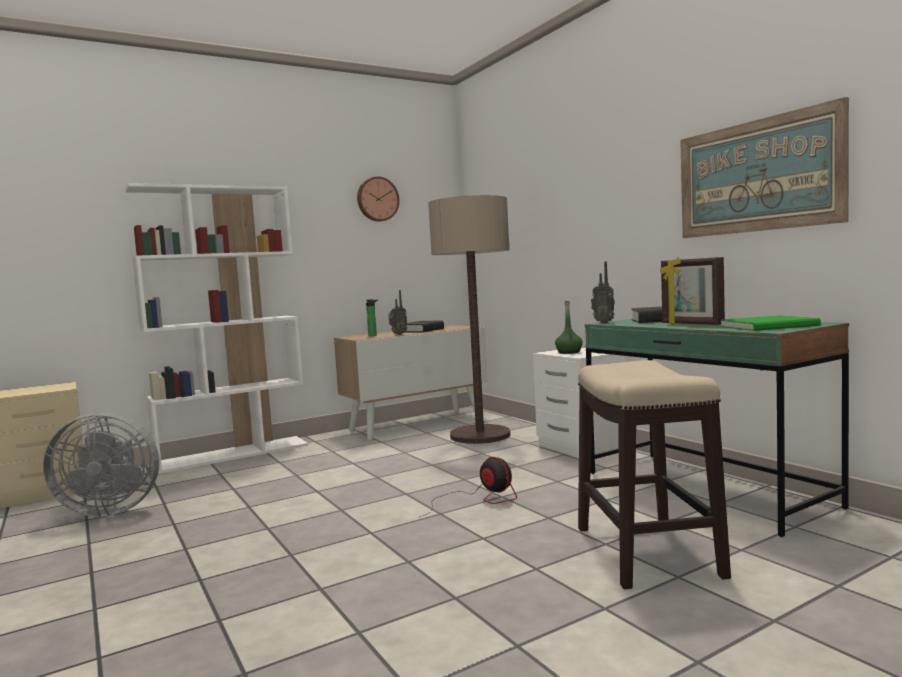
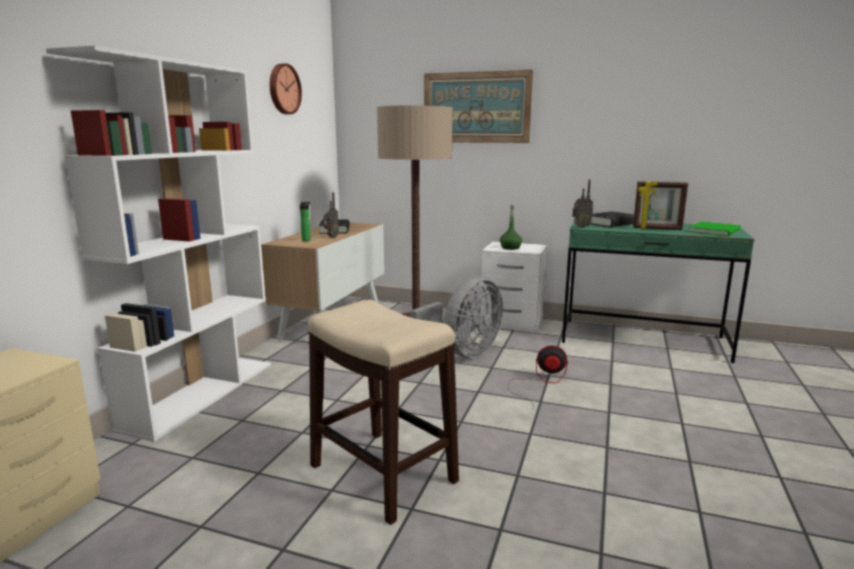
camera: 40 degrees left, 10 degrees up
(109, 510) = (204, 504): grey fan -> grey fan (463, 353)
(646, 550) = (702, 391): stool -> stool (382, 473)
(756, 176) = (680, 123): picture -> picture (476, 107)

